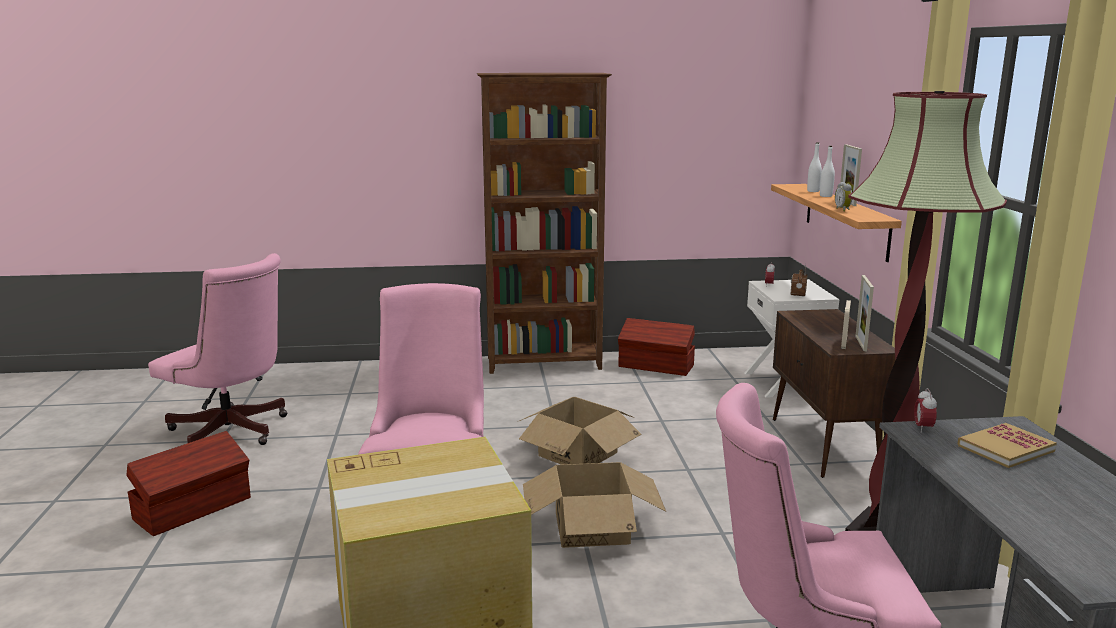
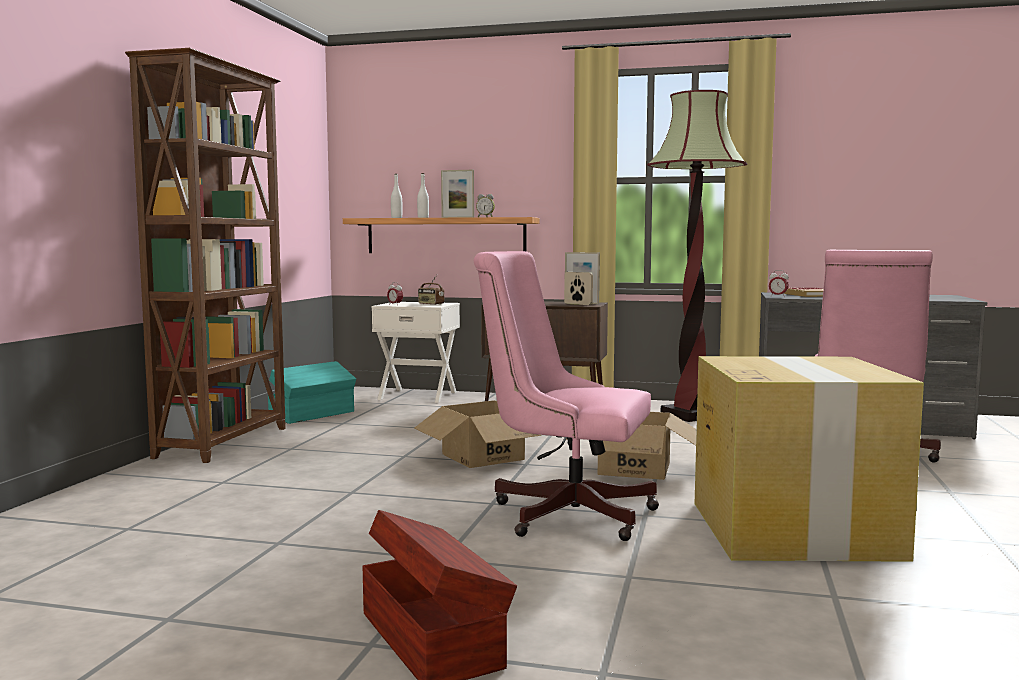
camera: 70 degrees left, 10 degrees down
(233, 433) = (149, 610): pink office chair -> none
(656, 366) = (313, 415): brown storage box -> turquoise storage box

